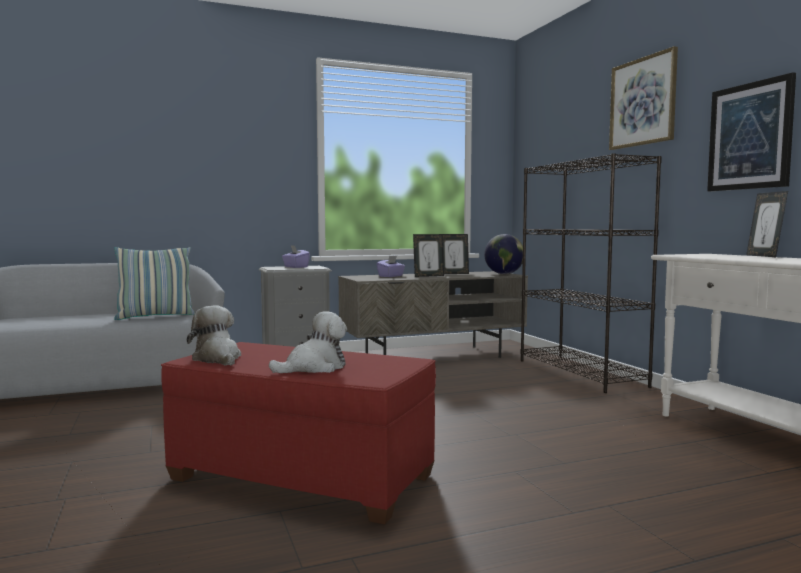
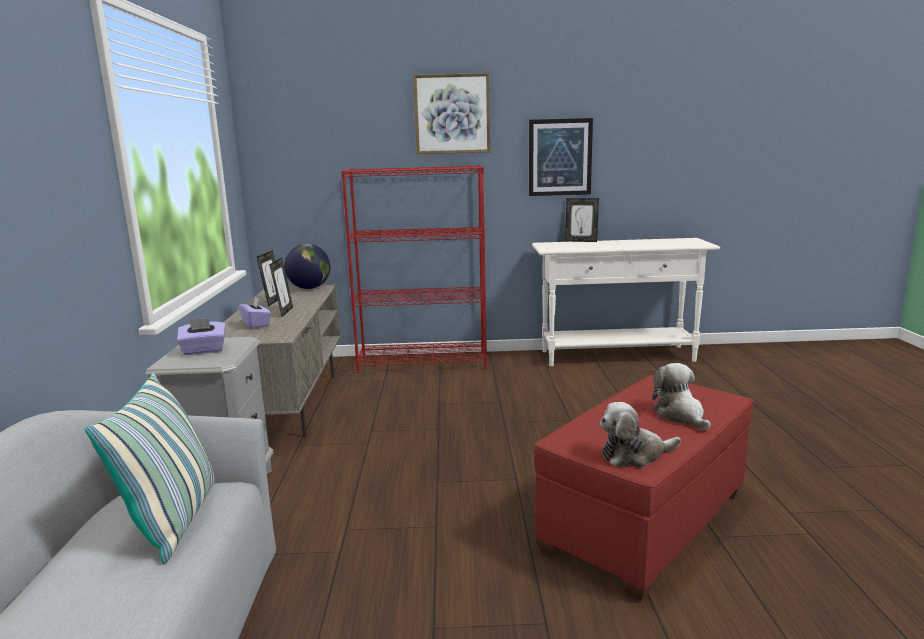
camera: 70 degrees left, 10 degrees up
(581, 373) = (423, 362): black bookcase -> red bookcase

